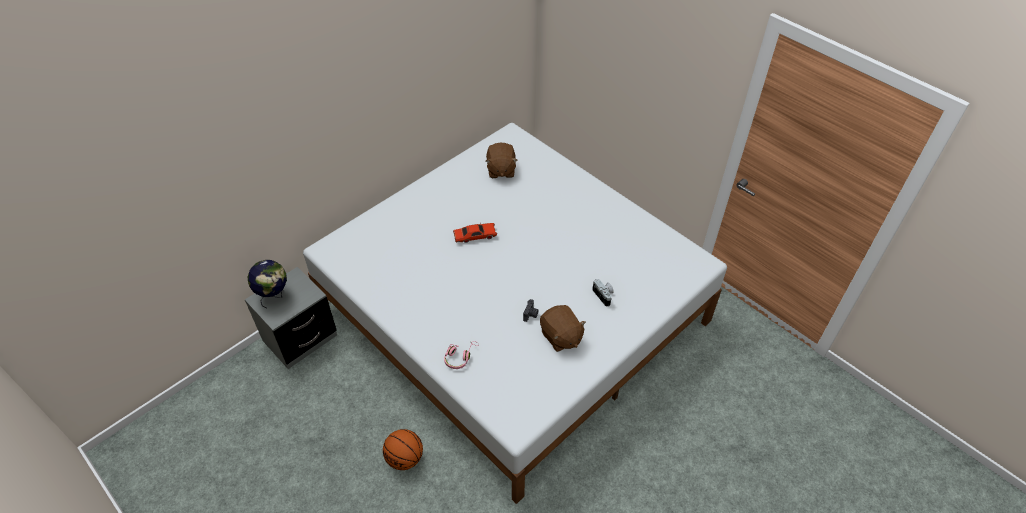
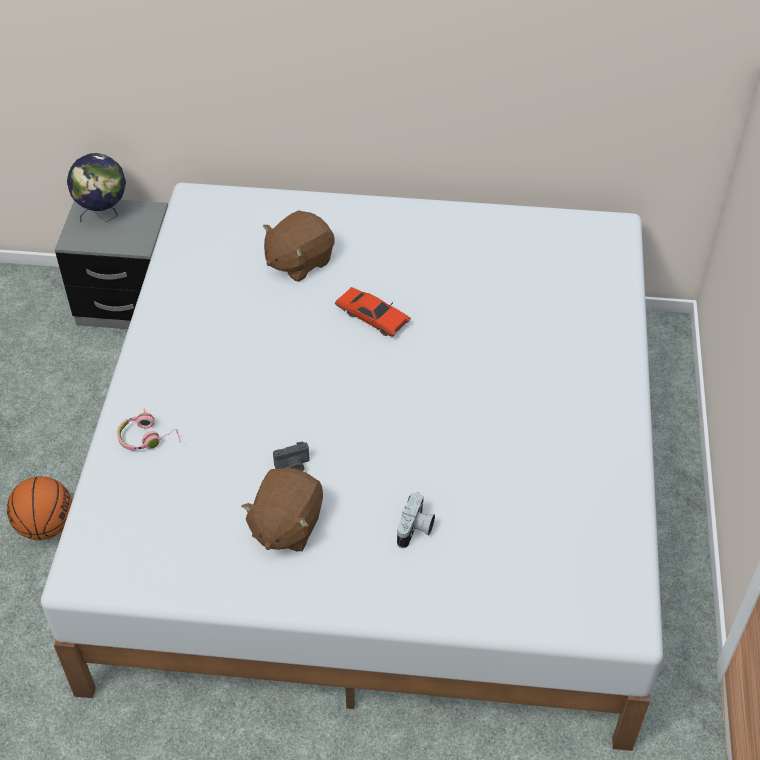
camera: 50 degrees right, 0 degrees up
(500, 170) = (526, 263): brown plush toy -> brown plush toy (299, 261)

